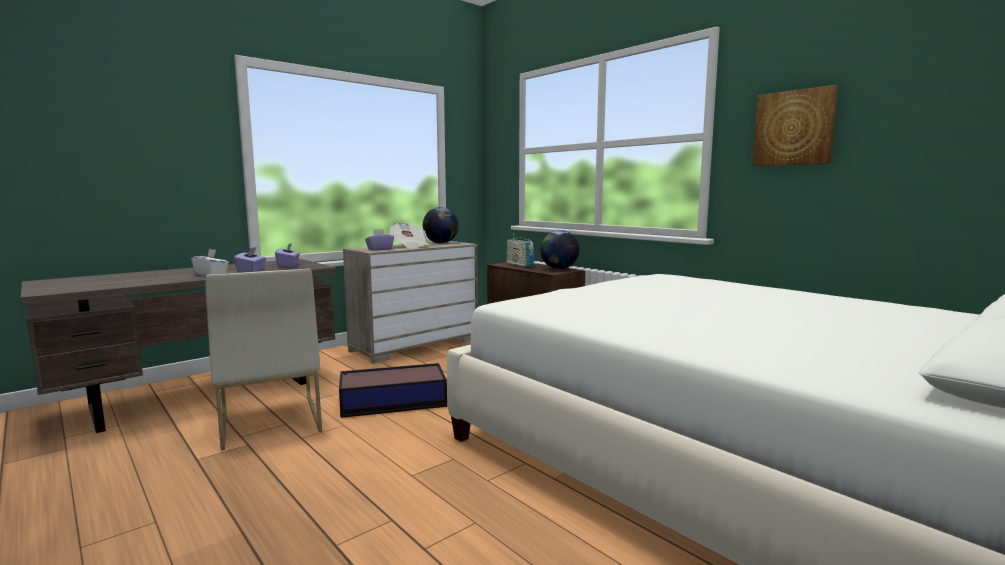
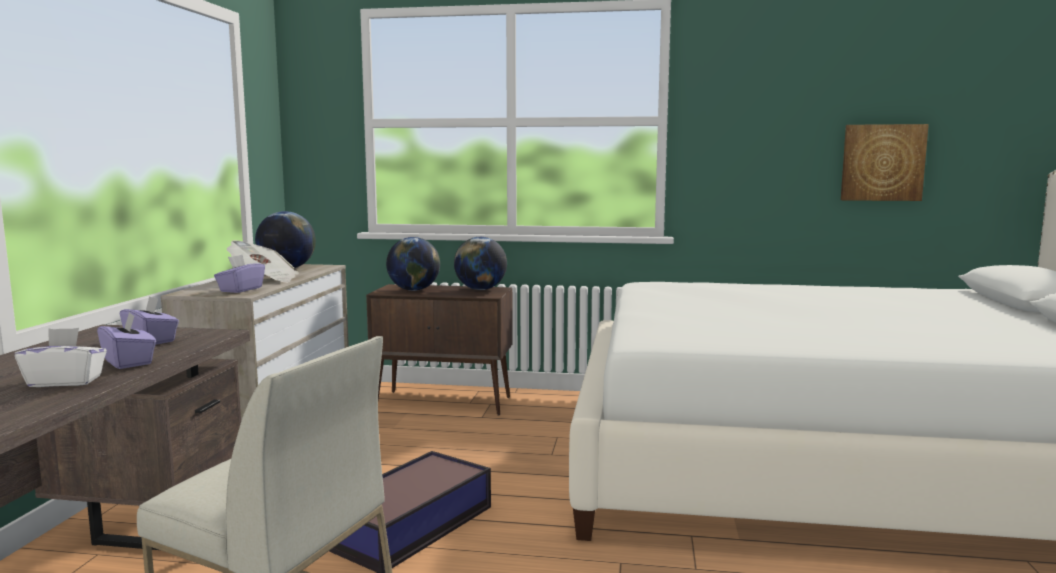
camera: 40 degrees left, 0 degrees up
(519, 265) = (414, 290): radio -> globe
(794, 128) = (758, 119): picture -> picture (882, 162)

